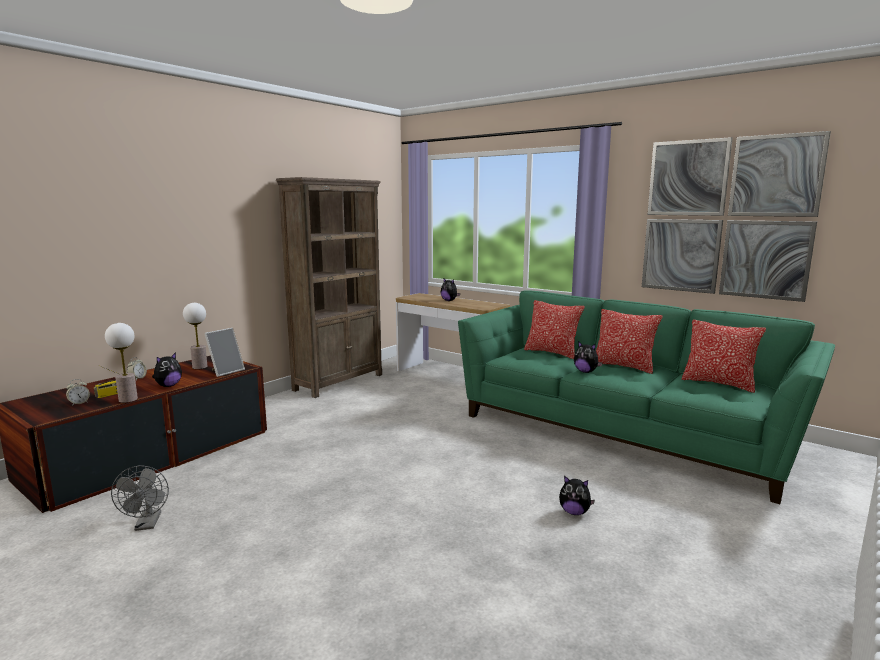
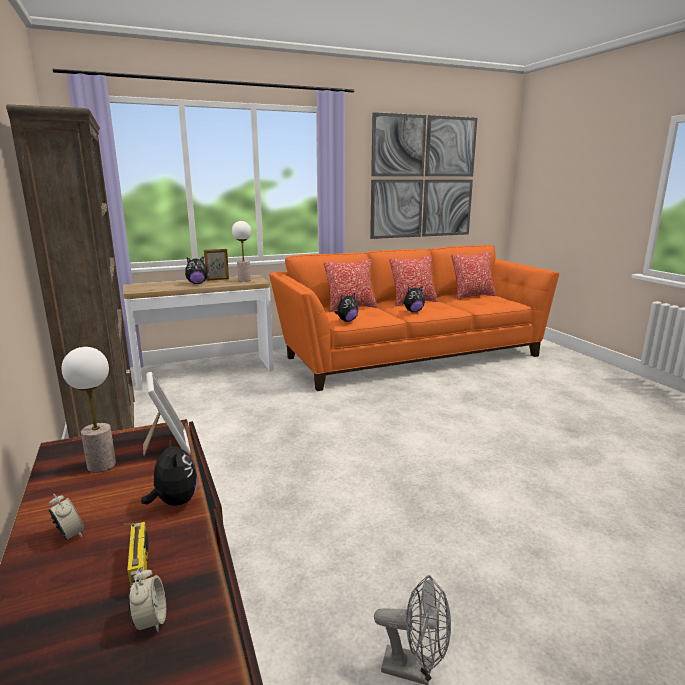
camera: 60 degrees left, 5 degrees up
(128, 399) = (206, 549): table lamp -> table lamp (244, 280)
(471, 301) = (217, 279): none -> picture frame
(574, 512) = (521, 405): plush toy -> plush toy (347, 321)
(623, 431) = (411, 355): green sofa -> orange sofa

